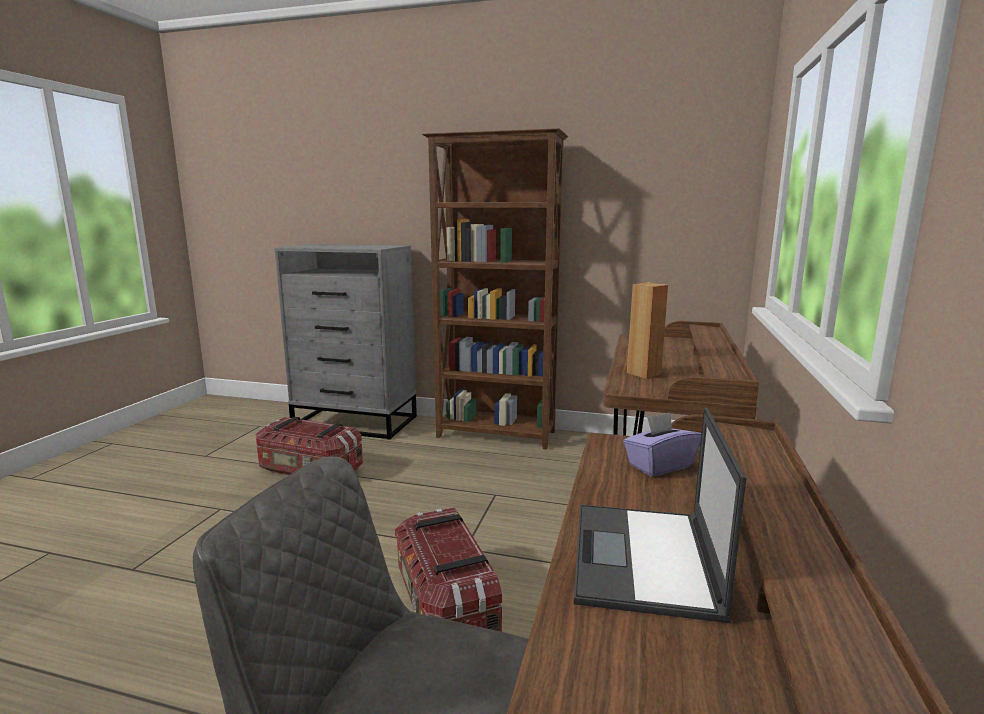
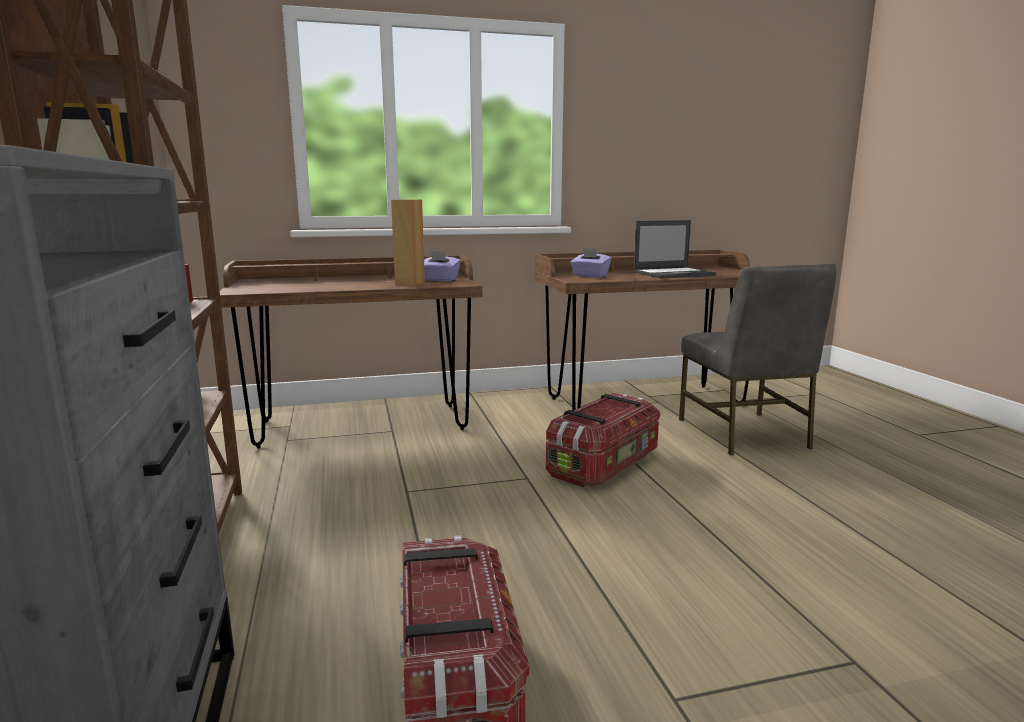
camera: 120 degrees left, 0 degrees up
(666, 385) = (439, 280): none -> purple tissue box

